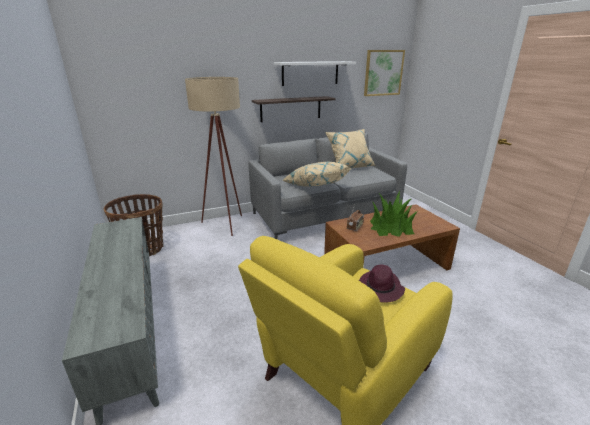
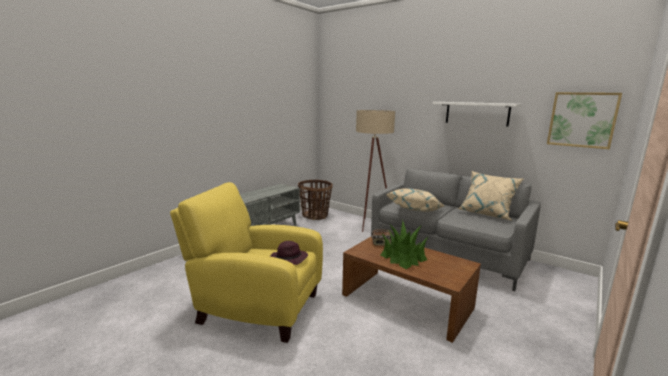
camera: 60 degrees right, 10 degrees down
(291, 109) = (452, 144): shelf -> none

